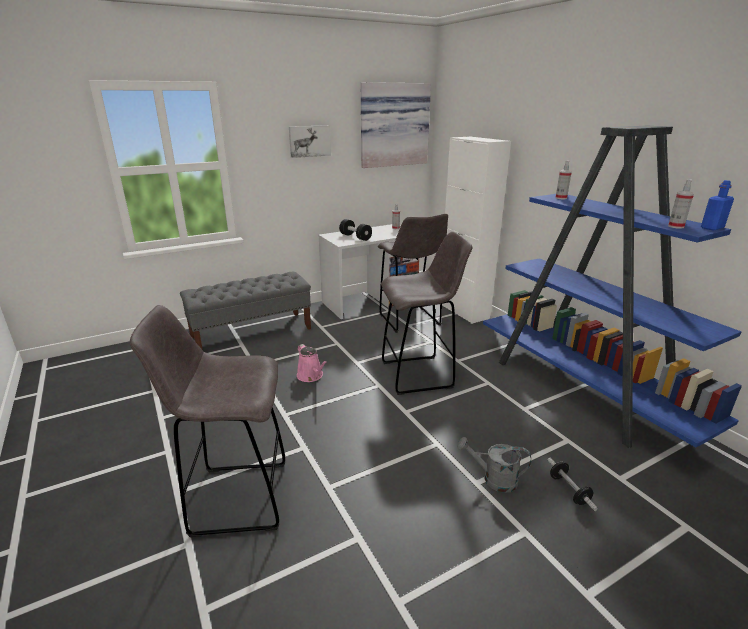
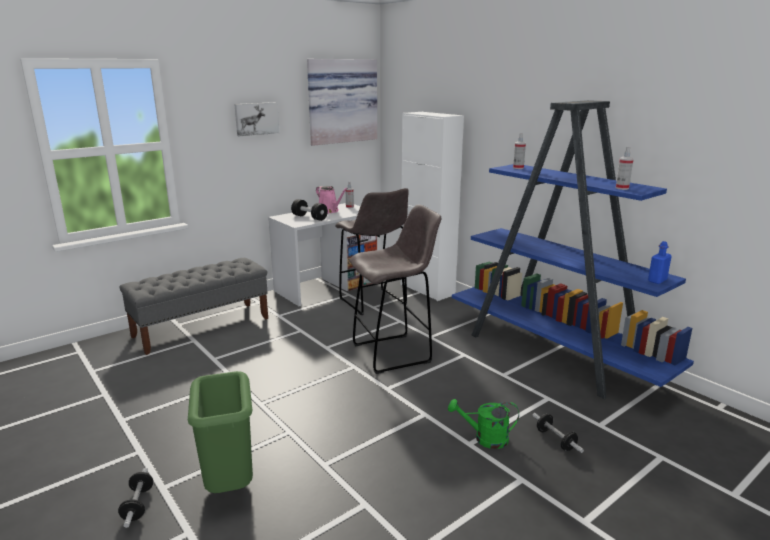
camera: 10 degrees left, 5 degrees down
(152, 507) = (138, 505): none -> dumbbell
(236, 497) = (229, 485): grey stool -> green trash can
(311, 376) = (280, 364): pink watering can -> pink watering can (329, 211)
(493, 479) = (485, 439): grey watering can -> green watering can
(712, 228) = (651, 188): blue bottle -> blue bottle (657, 281)

